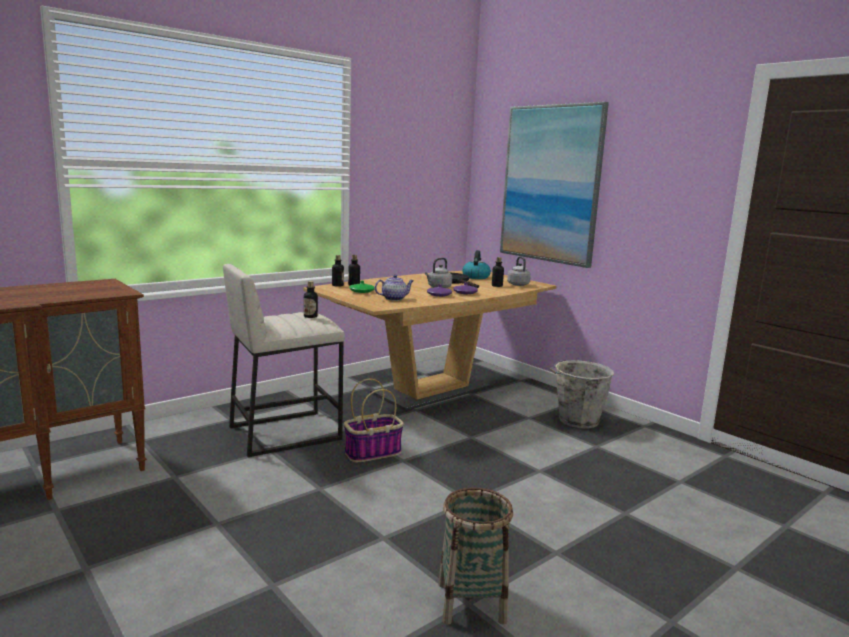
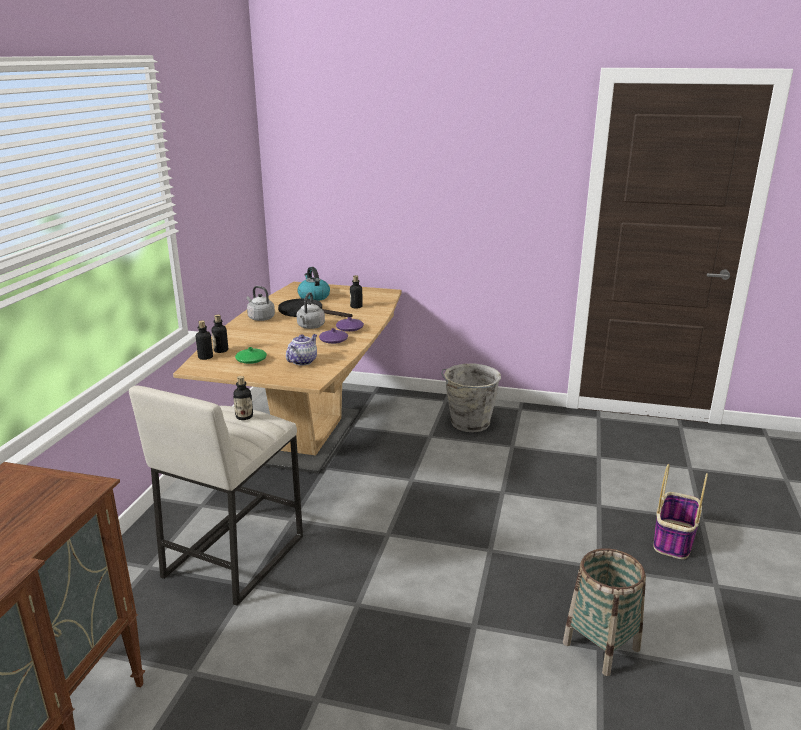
camera: 35 degrees left, 10 degrees up
(373, 452) = (351, 538): basket -> basket (673, 539)
(517, 284) = (369, 298): grey kettle -> grey kettle (260, 318)
(551, 184) = (380, 182): picture -> none

